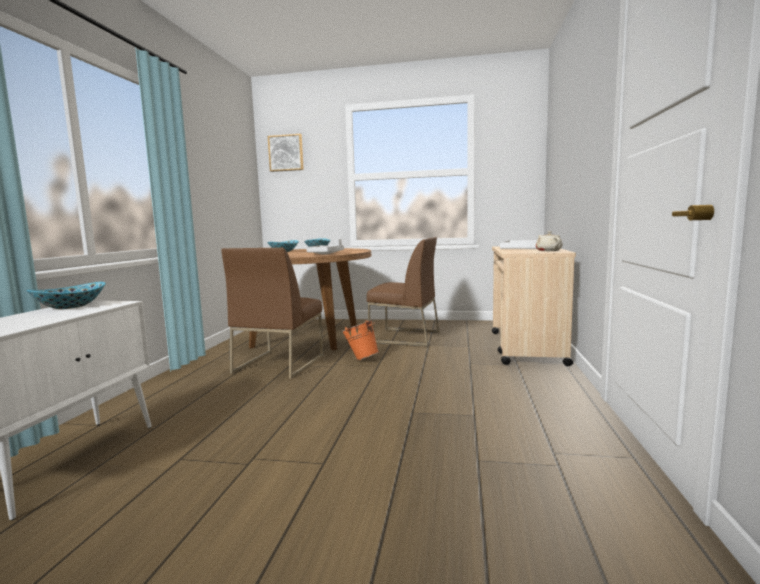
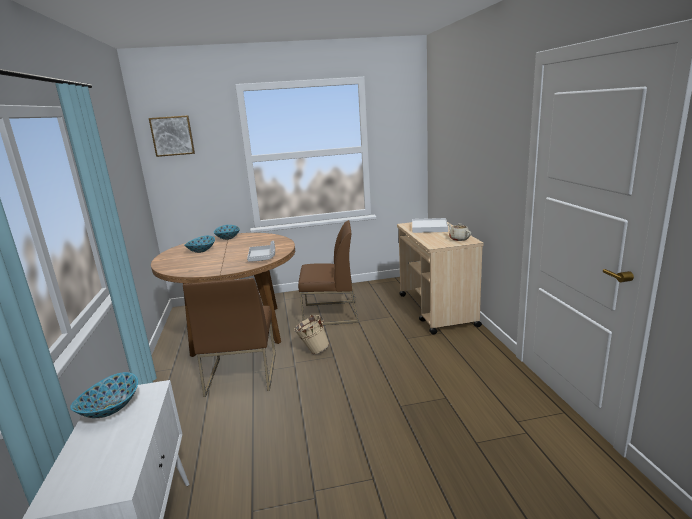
camera: 20 degrees left, 10 degrees up
(361, 359) = (313, 350): orange bucket -> beige bucket

